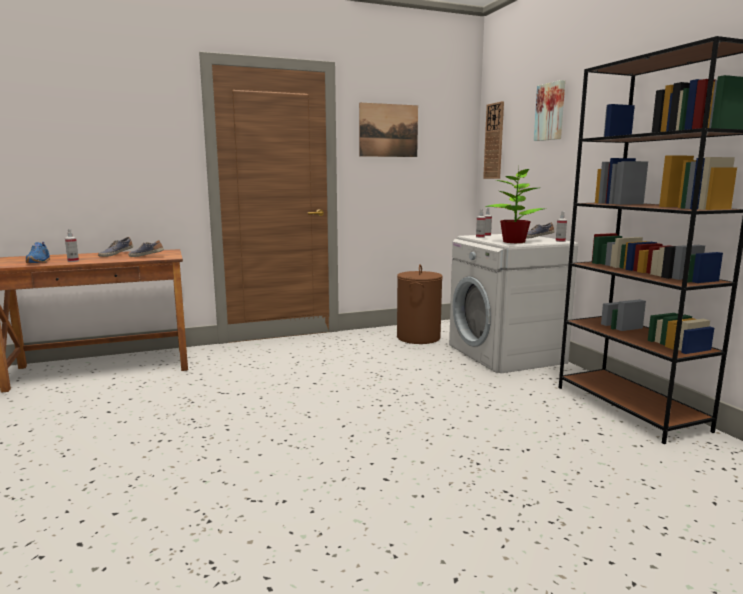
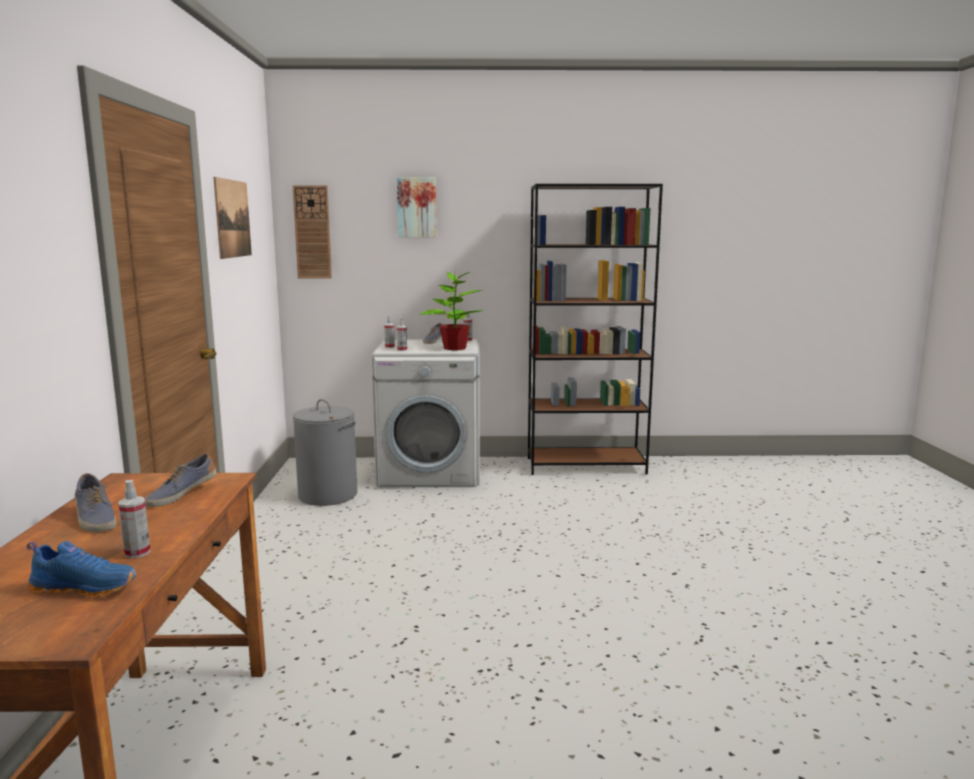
camera: 70 degrees left, 0 degrees up
(418, 337) = (328, 495): brown laundry basket -> grey laundry basket

